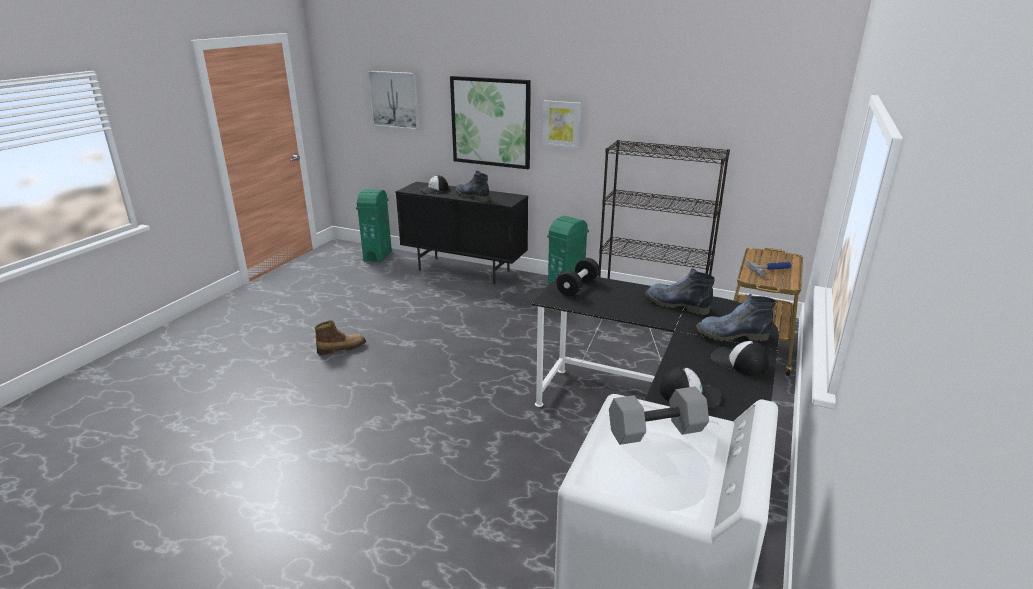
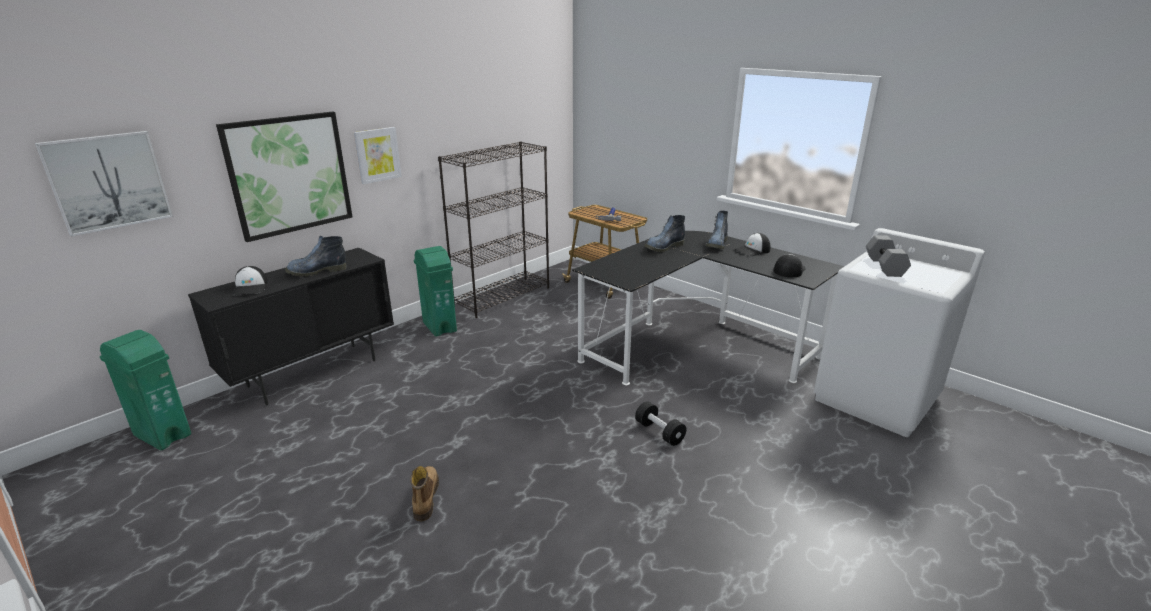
camera: 70 degrees left, 0 degrees up
(578, 287) = (611, 269): black dumbbell -> black dumbbell (659, 432)

